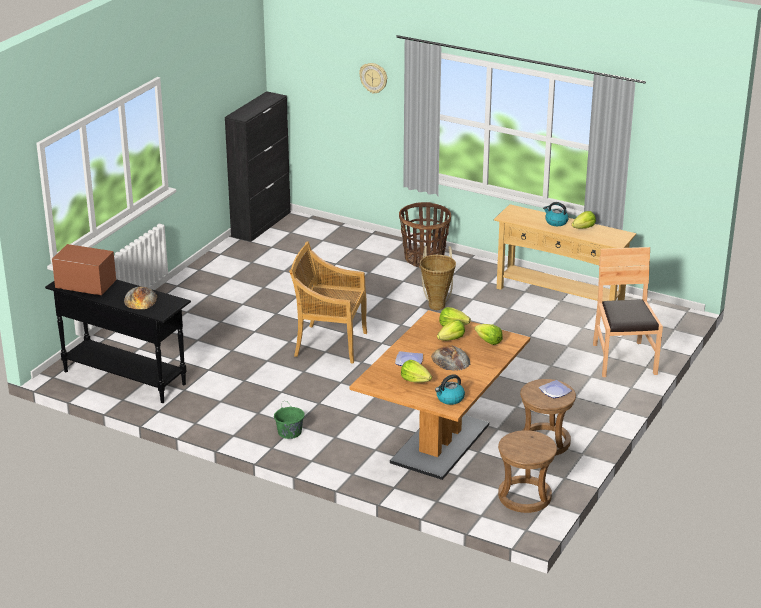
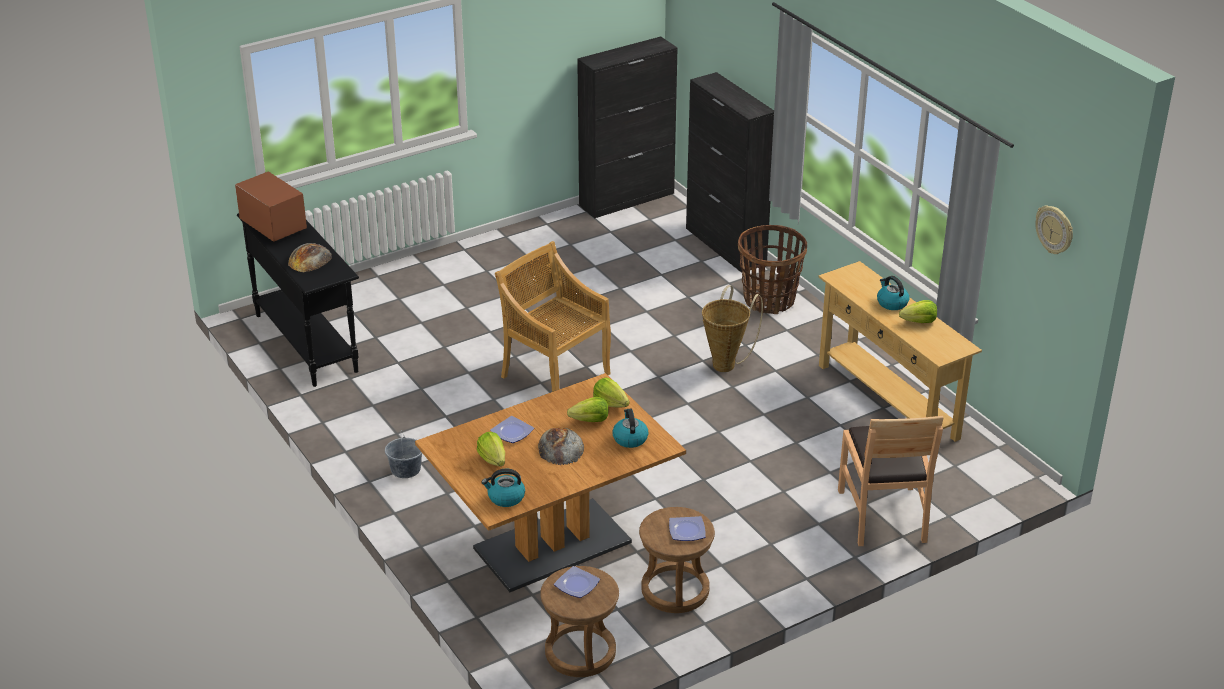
camera: 30 degrees right, 5 degrees up
(289, 432) = (405, 470): green bucket -> grey bucket
(361, 235) = (725, 246): none -> black cabinet
(373, 78) = (757, 50): wall clock -> wall clock (1055, 230)
(488, 341) = (630, 438): lettuce -> kettle
(521, 443) = (576, 585): none -> plate
(623, 359) = (883, 515): brown chair -> brown chair turned 150 degrees clockwise

